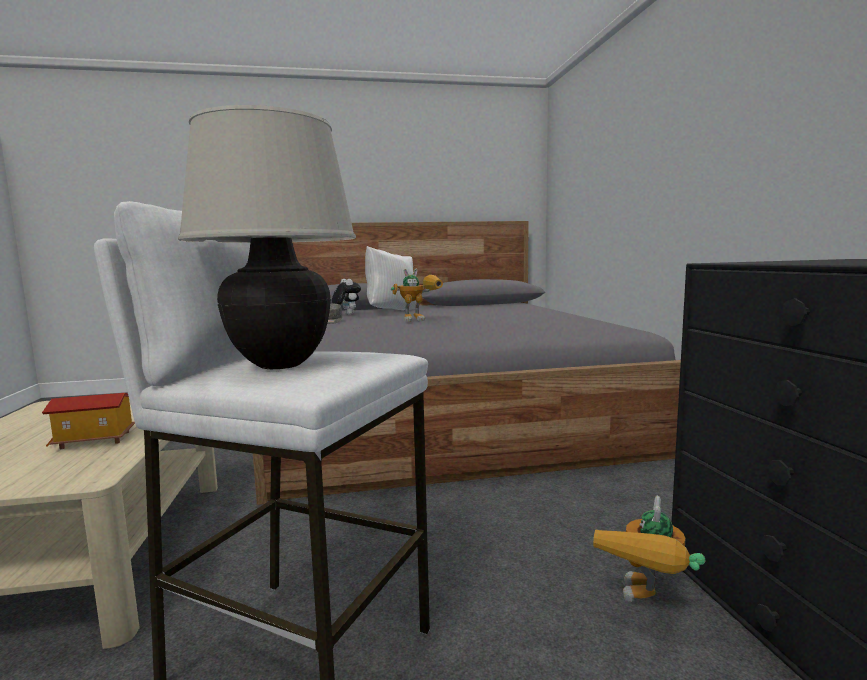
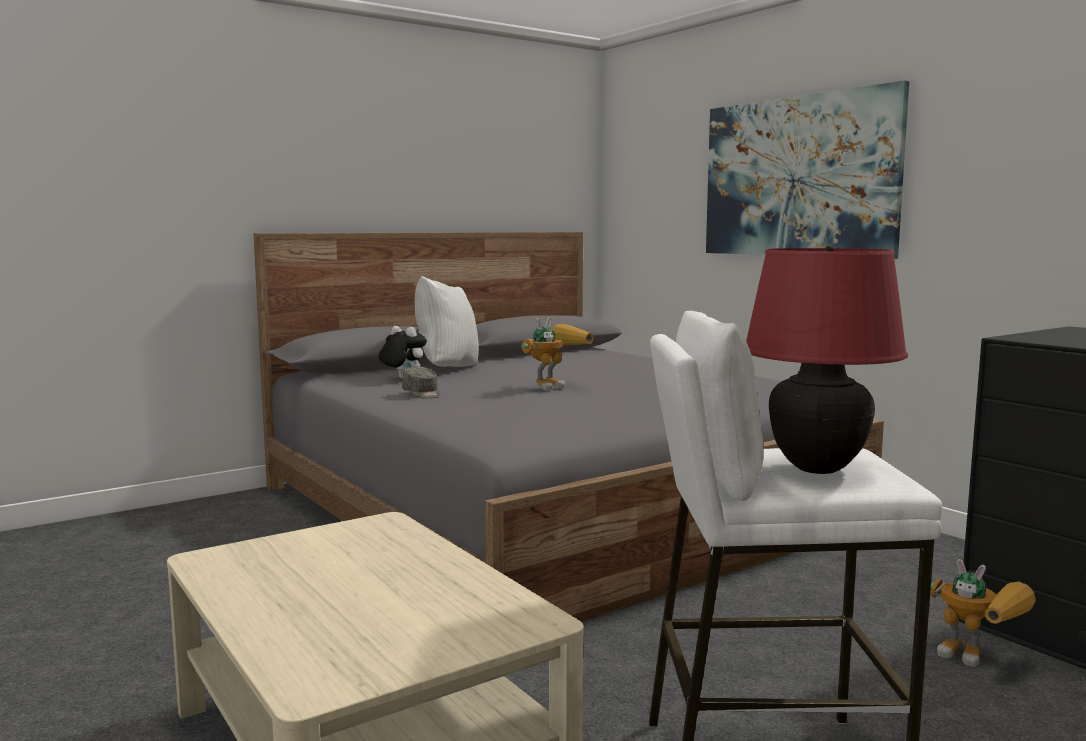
camera: 25 degrees left, 0 degrees up
(94, 440) = (424, 588): toy house -> none
(281, 365) = (818, 468): beige table lamp -> red table lamp
(647, 604) = (980, 659): toy robot -> toy robot turned 45 degrees counterclockwise
(652, 153) = (797, 177): none -> picture

